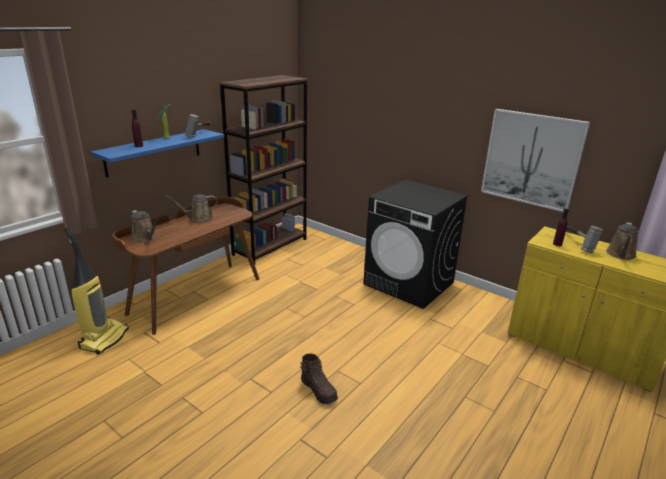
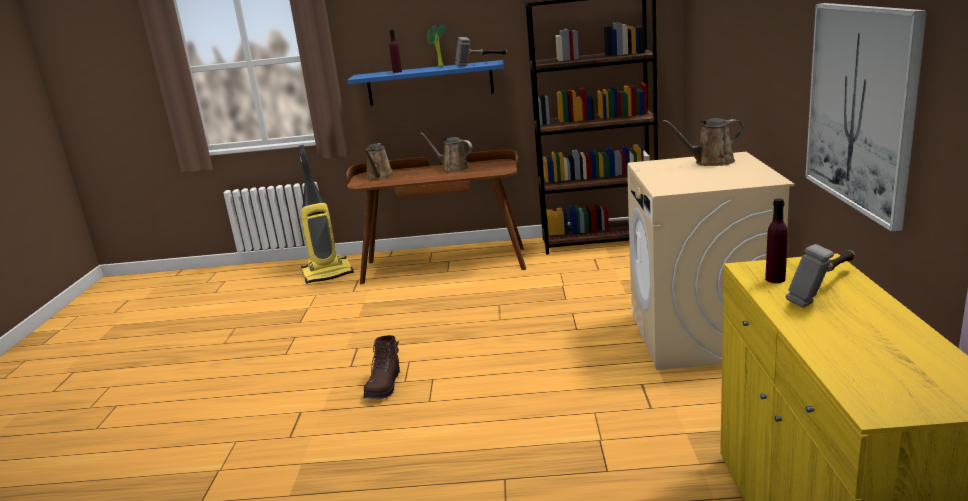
camera: 55 degrees right, 5 degrees down
(409, 283) = (700, 335): black washing machine -> beige washing machine
(620, 255) = (870, 330): brown watering can -> brown watering can (710, 162)

